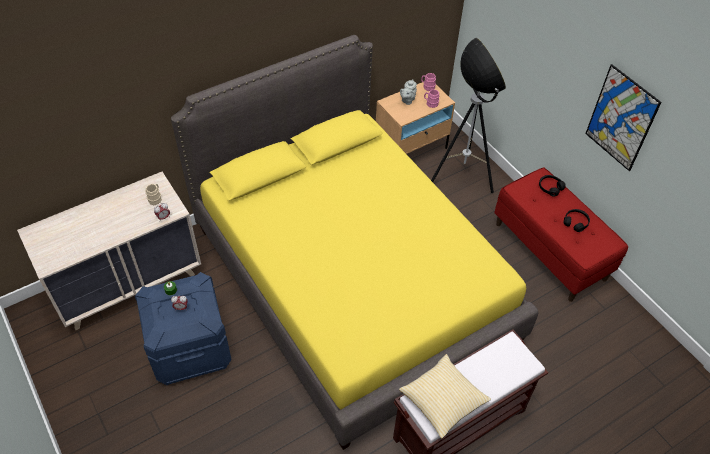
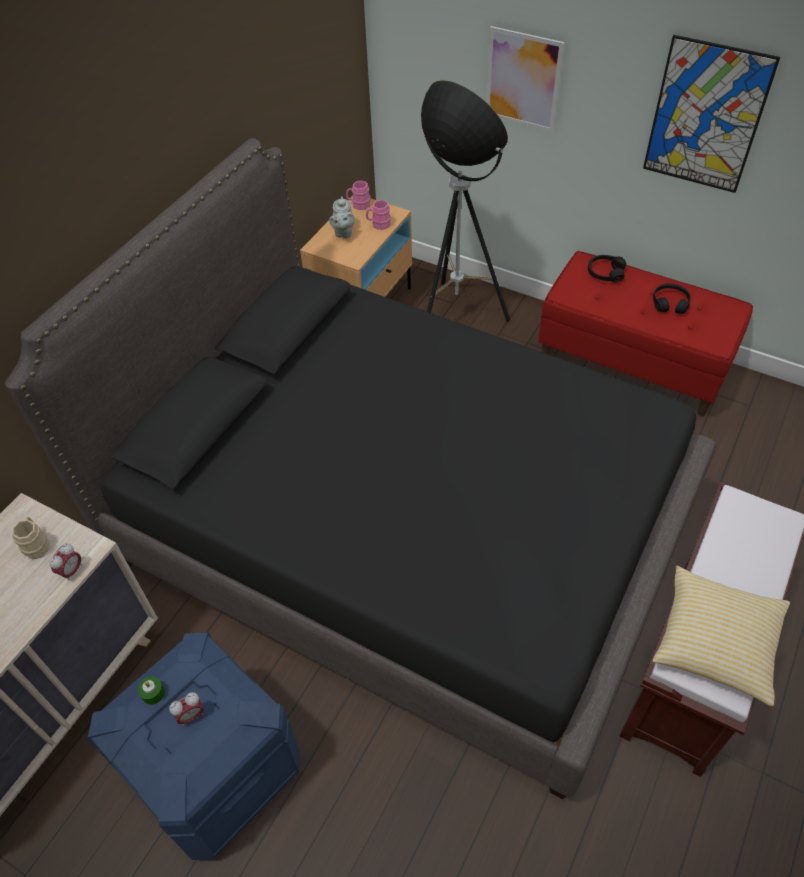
camera: 25 degrees left, 0 degrees up
(353, 282) = (405, 530): yellow bed -> black bed
(535, 53) = (523, 80): none -> picture

